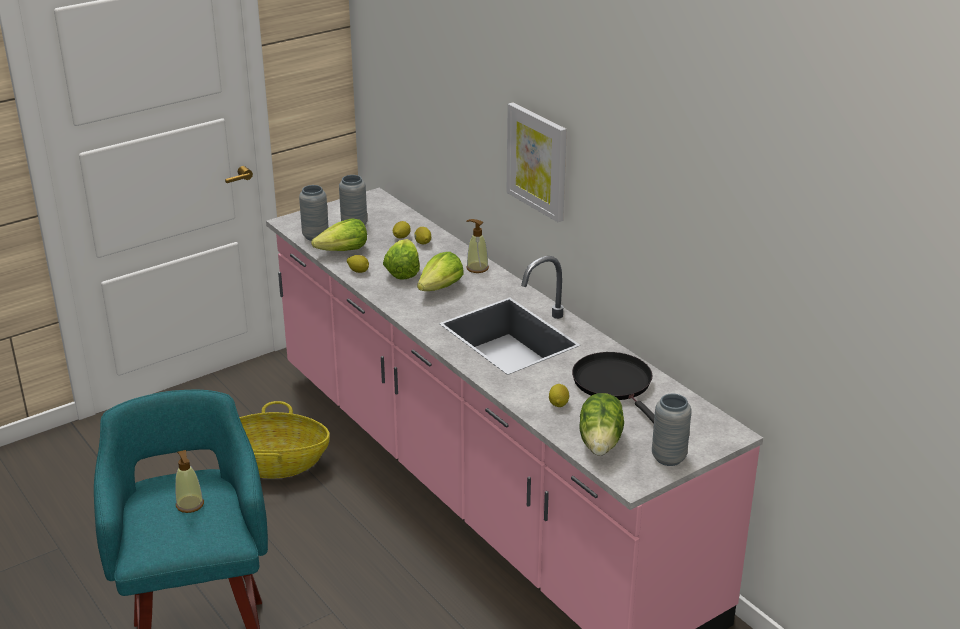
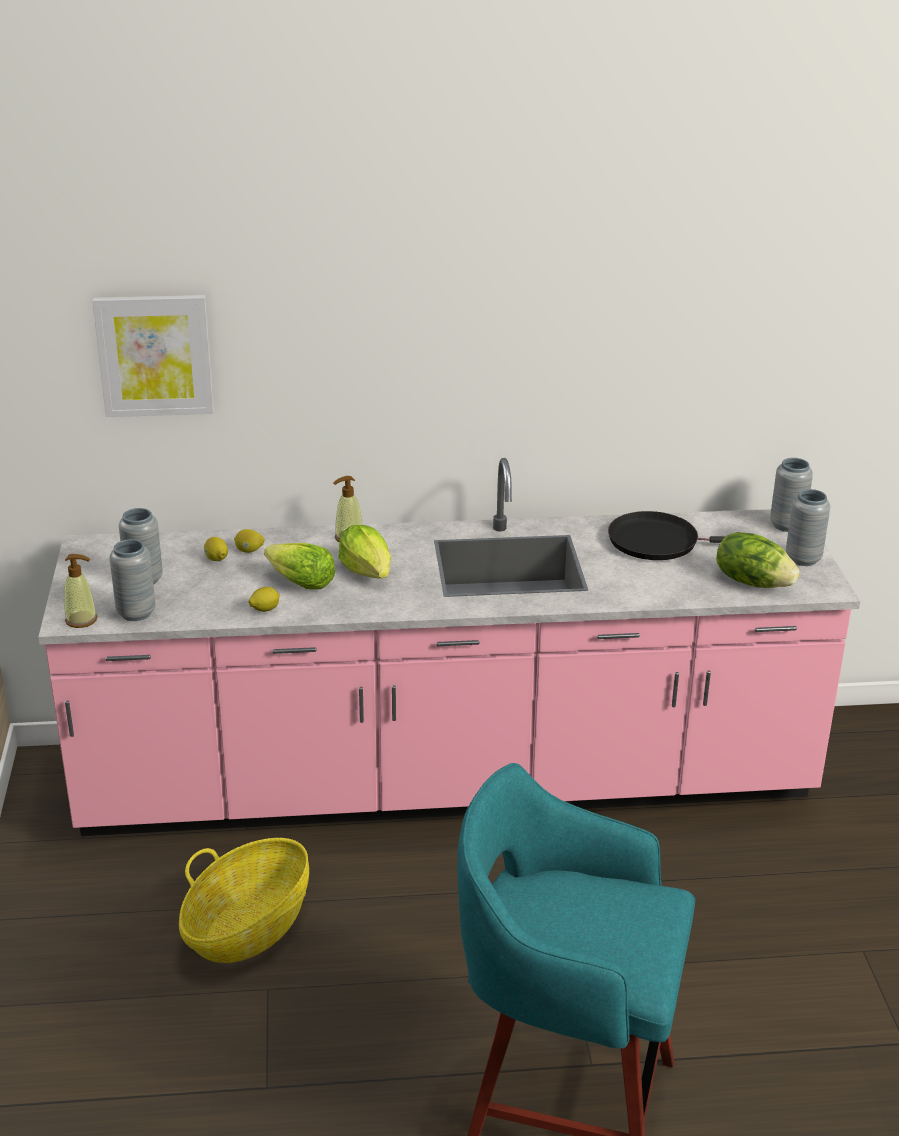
camera: 60 degrees left, 0 degrees up
(190, 505) = (580, 909): soap dispenser -> soap dispenser (81, 620)
(343, 251) = (201, 605): lettuce -> none
(538, 161) = (418, 366): picture -> picture (155, 355)
(558, 403) = (668, 581): lemon -> none
(718, 436) = (787, 525): none -> grey vase

